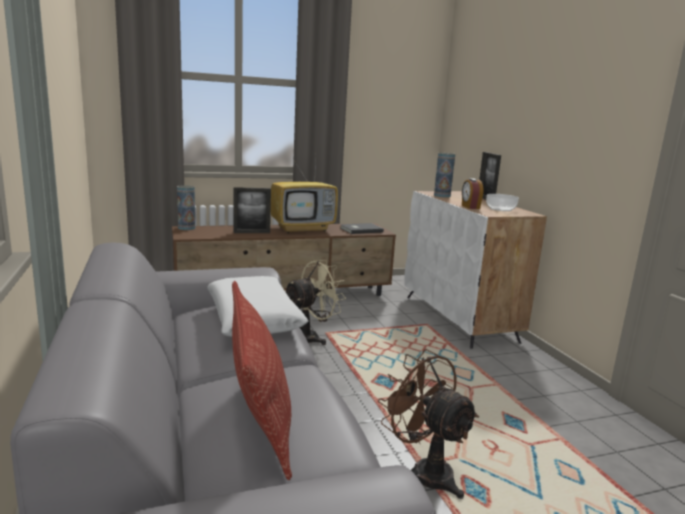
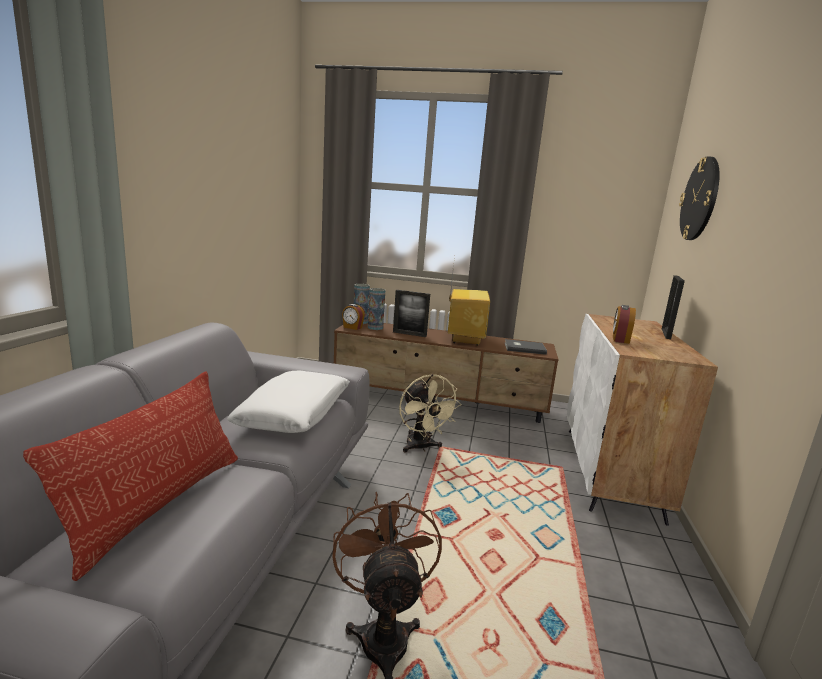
camera: 30 degrees right, 0 degrees up
(188, 234) = (352, 327): none -> alarm clock
(303, 229) = (464, 338): television -> television turned 90 degrees counterclockwise
(310, 337) = (421, 447): beige fan -> beige fan turned 75 degrees clockwise
(442, 196) = (610, 323): vase -> vase (375, 328)
(492, 90) = (700, 199): none -> wall clock
(500, 209) = (660, 348): bowl -> none

